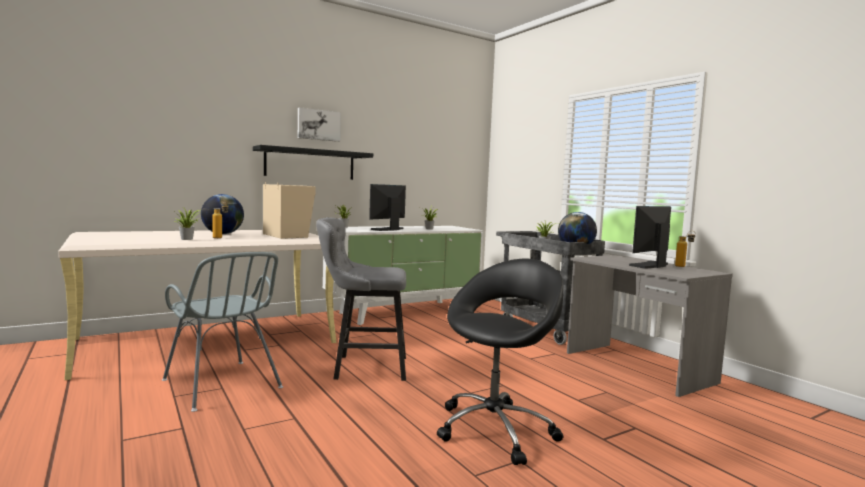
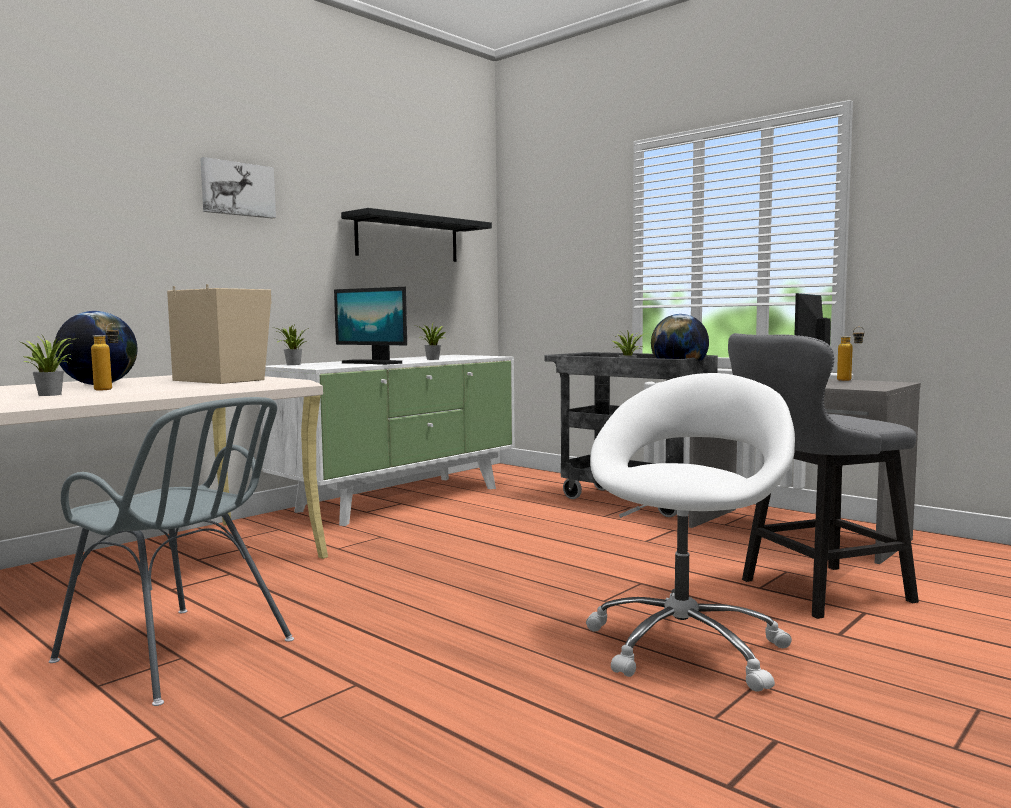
camera: 15 degrees left, 0 degrees up
(310, 164) = (227, 257): black shelf -> black shelf (408, 239)
(360, 367) = (401, 589): grey stool -> grey stool (809, 593)
(388, 229) = (372, 363): monitor -> monitor turned 75 degrees counterclockwise
(496, 429) = (686, 646): black office chair -> white office chair

